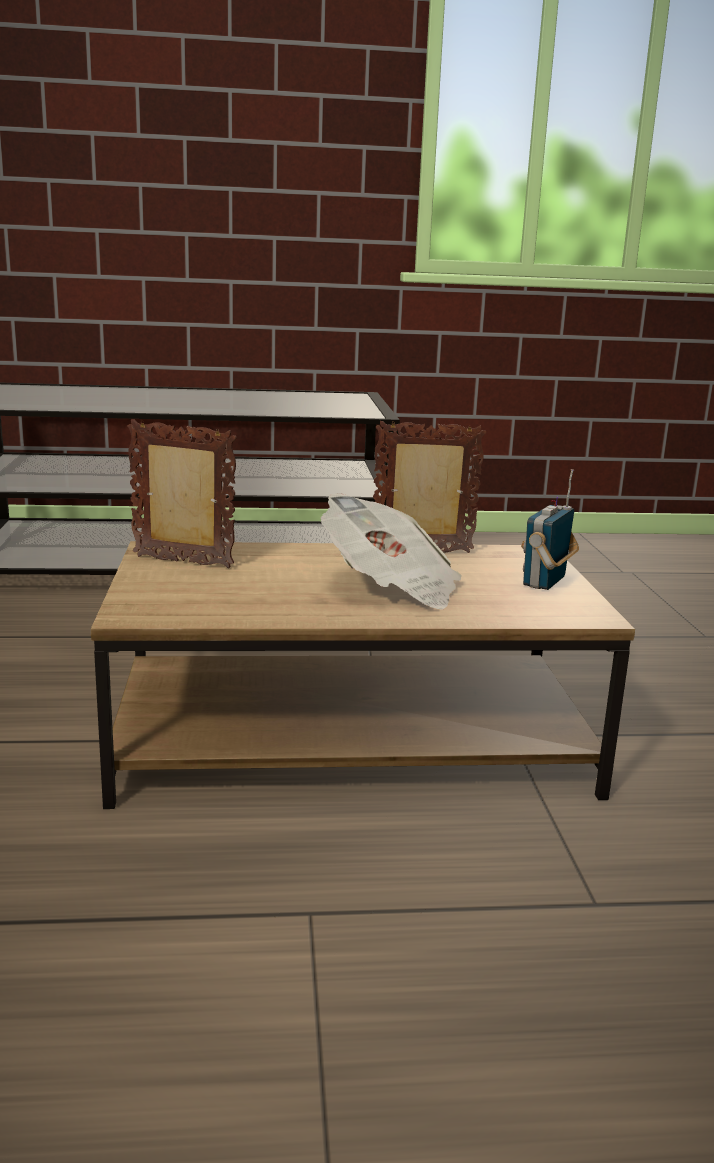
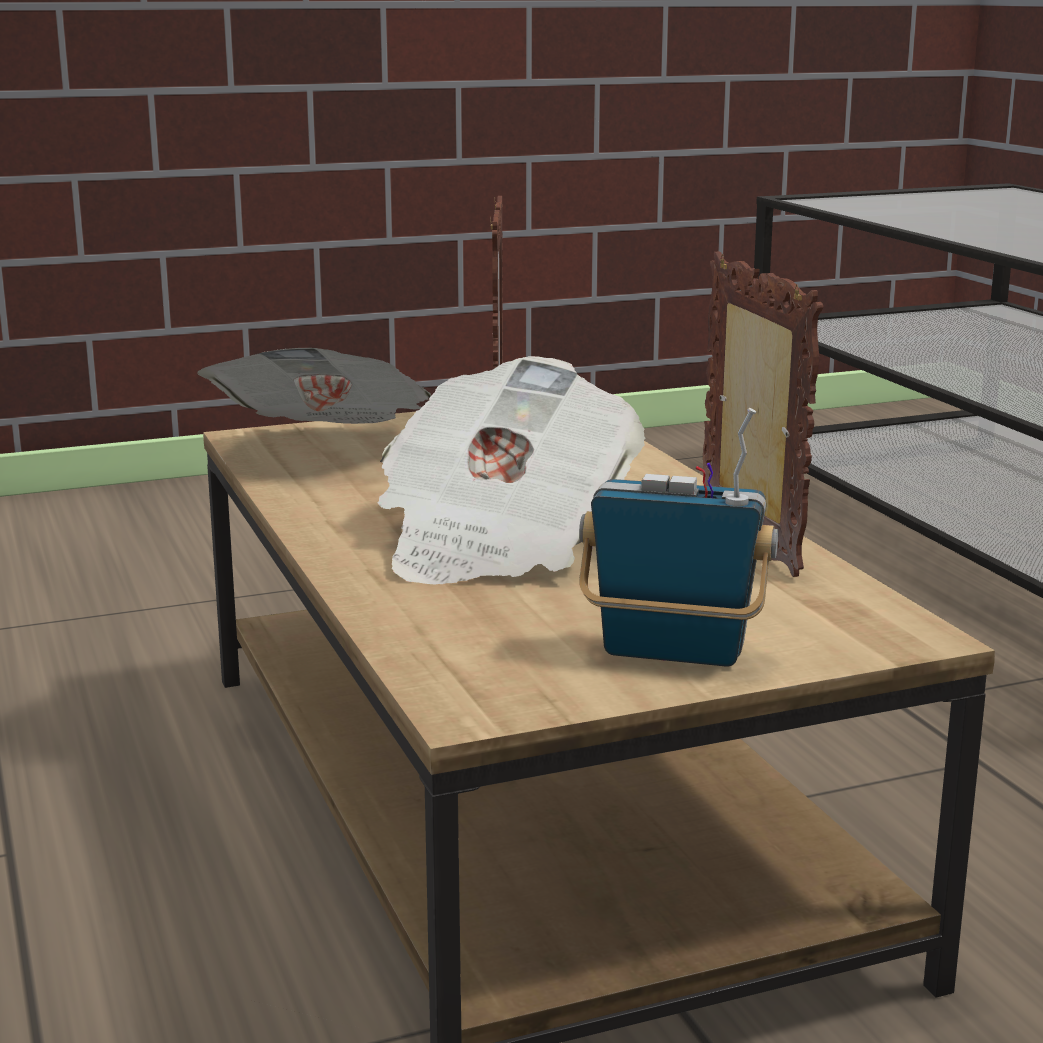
camera: 75 degrees right, 0 degrees up
(187, 602) = (324, 451): none -> newspaper

